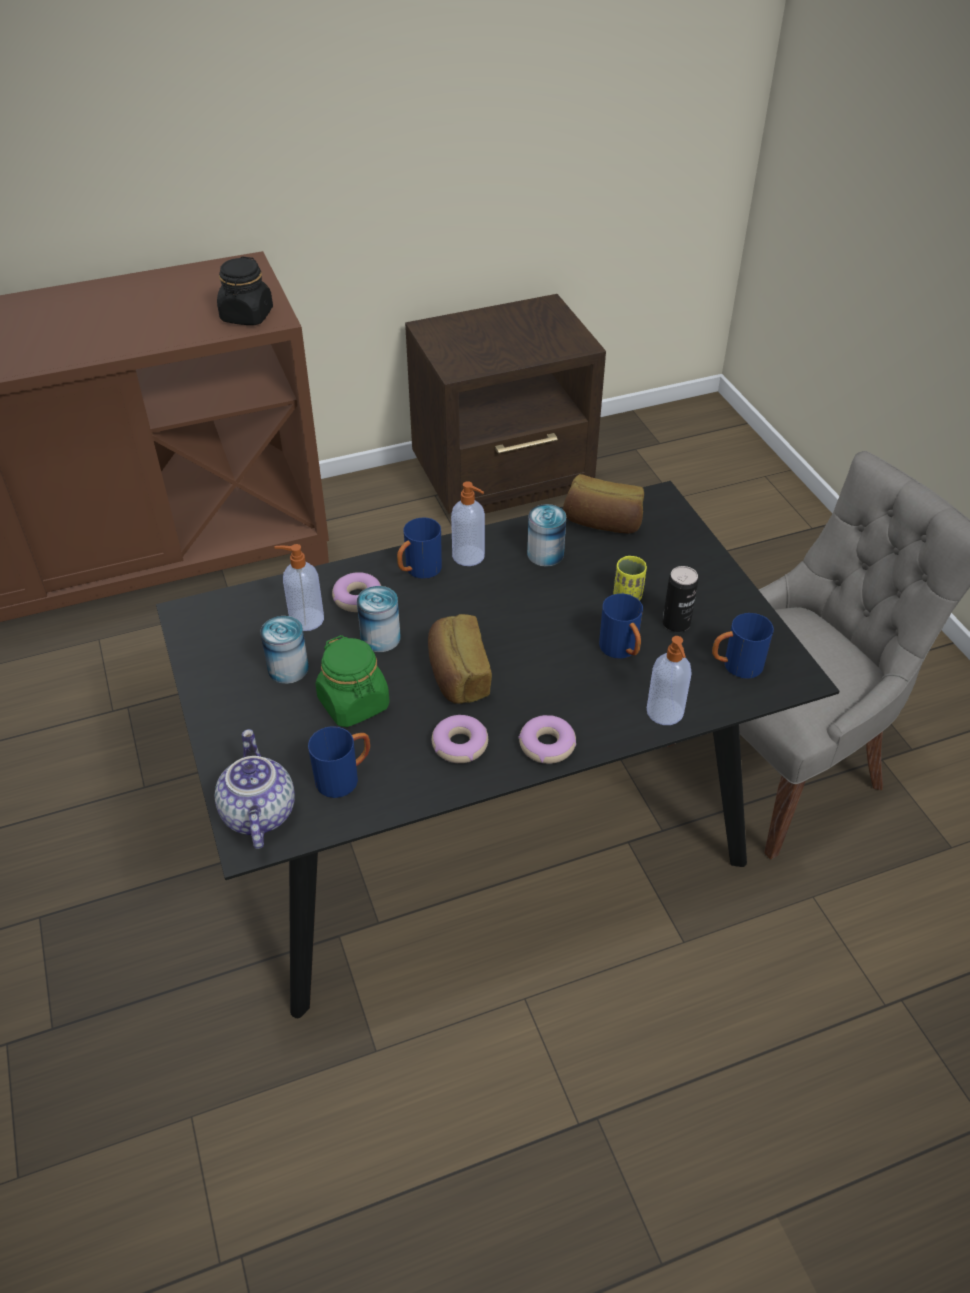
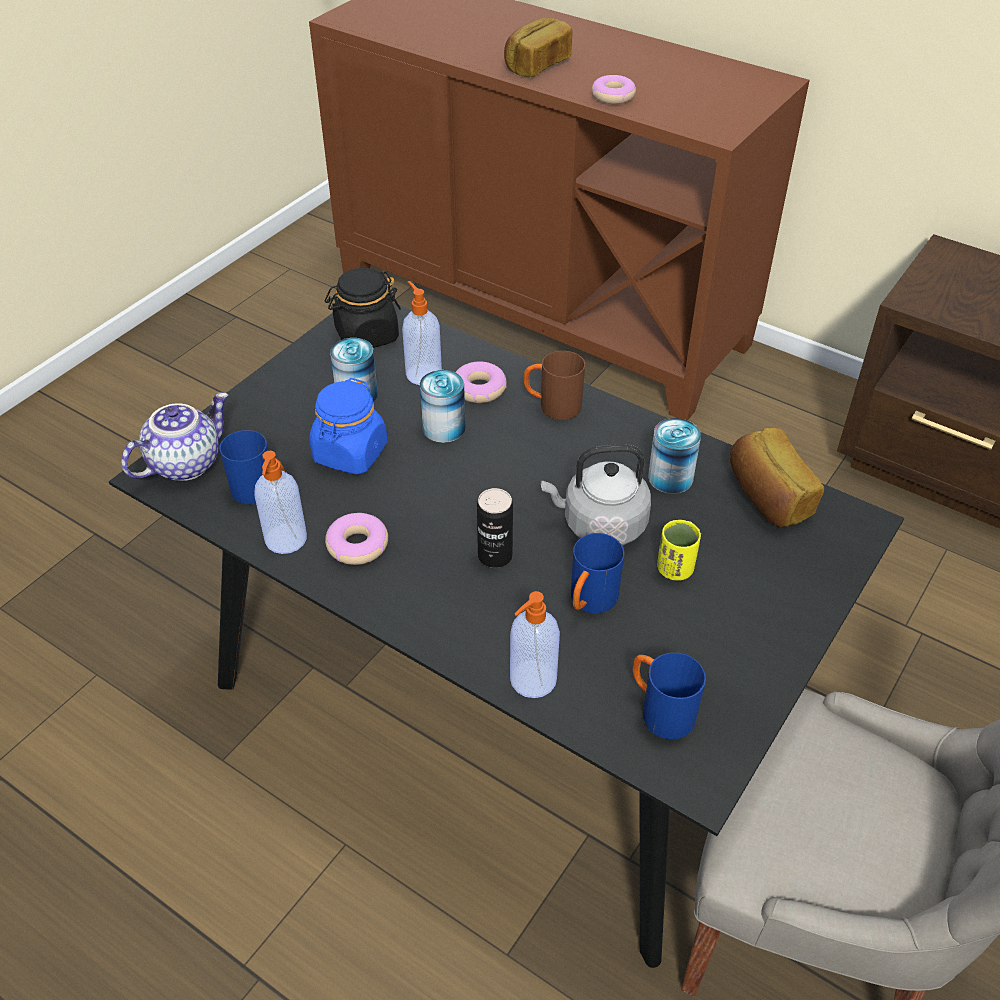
camera: 55 degrees right, 0 degrees up
(247, 316) = (704, 119): black jar -> black jar (366, 335)
(354, 703) = (350, 453): green jar -> blue jar
(418, 571) = (552, 407): blue mug -> brown mug
(457, 675) = (443, 500): bread -> bread (536, 65)
(469, 556) = (608, 428): soap dispenser -> soap dispenser (285, 540)
(547, 745) = (408, 607): donut -> donut (613, 96)
(557, 609) = (600, 525): none -> grey kettle
(676, 623) = (675, 628): can -> can (495, 556)

